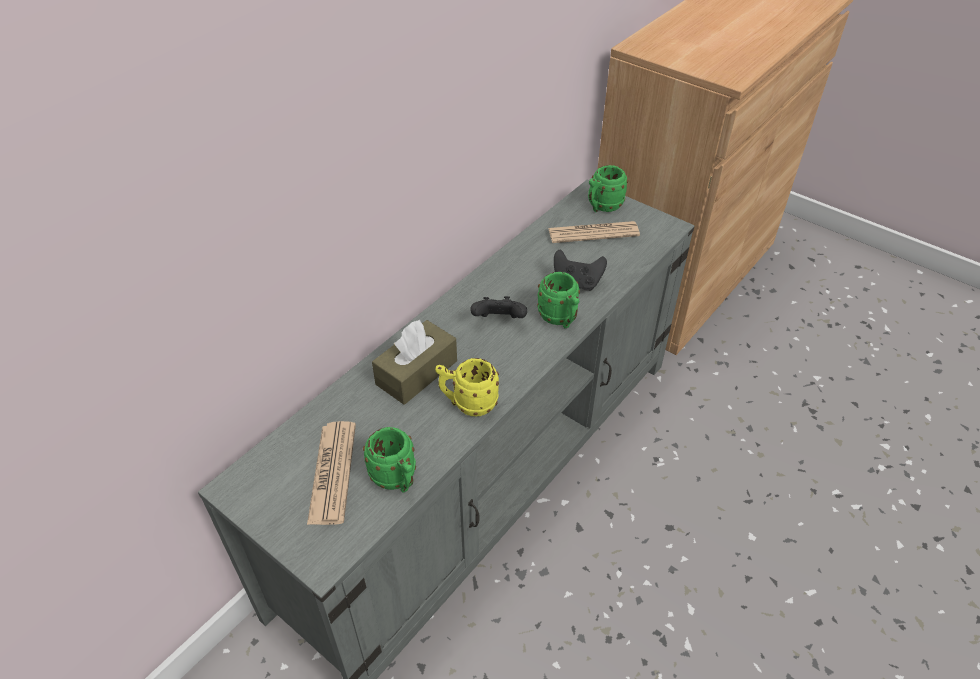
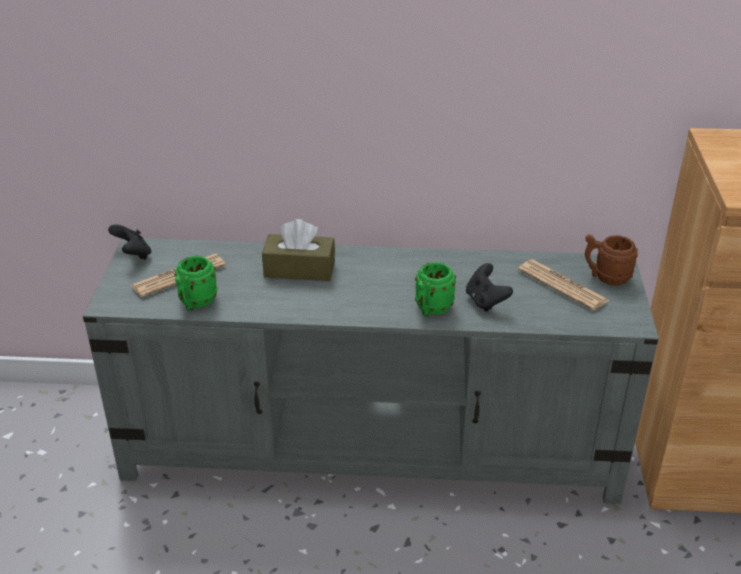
camera: 55 degrees right, 10 degrees down
(468, 404) = (293, 303): yellow mug -> none
(499, 321) = (393, 282): black game controller -> black game controller (133, 255)
(602, 207) = (605, 277): green mug -> brown mug

